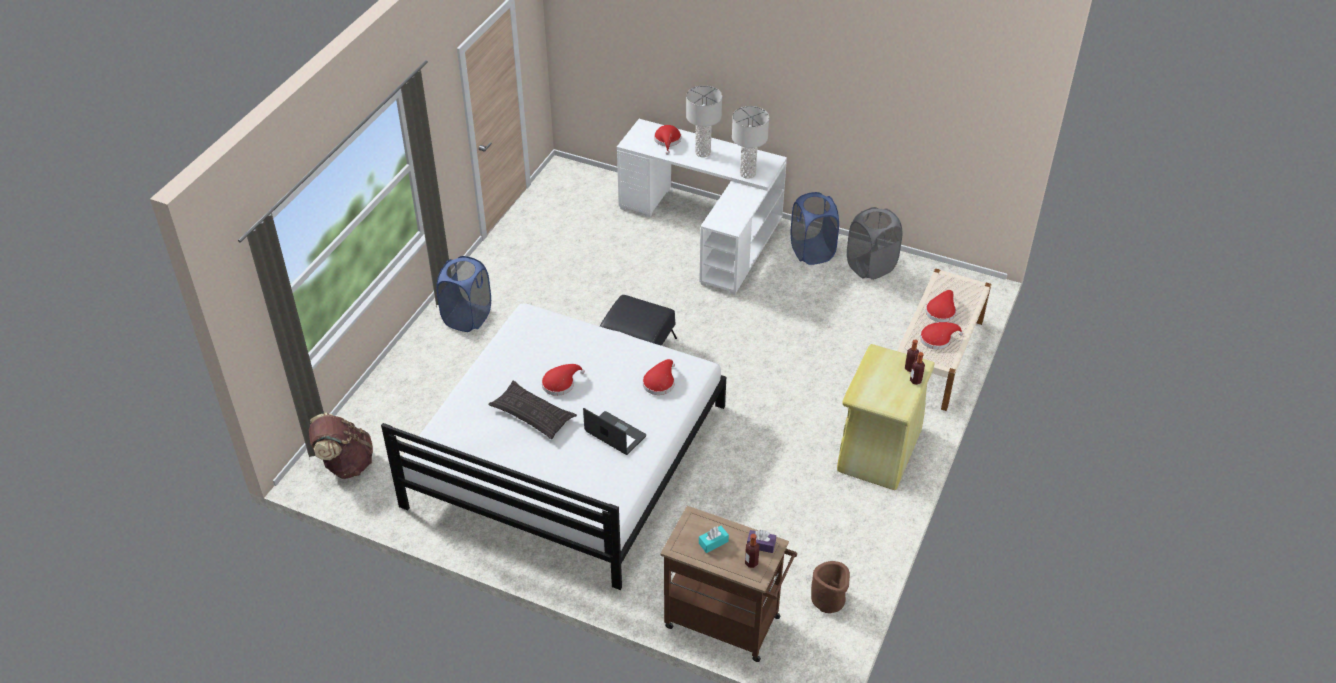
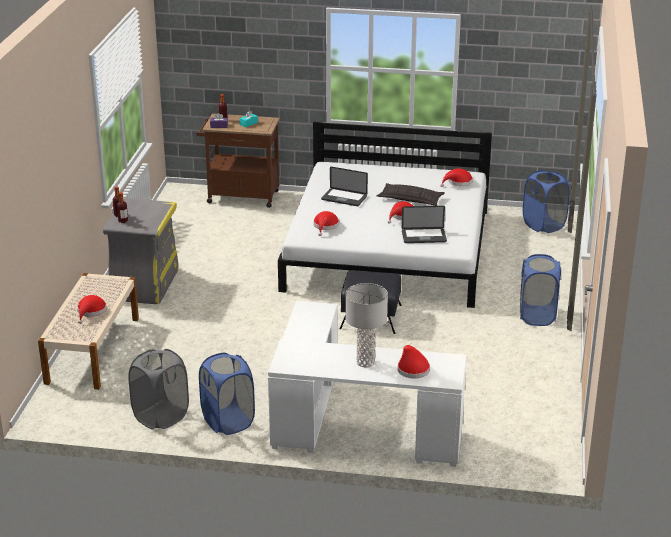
camera: 165 degrees right, 15 degrees down
(345, 464) = (543, 225): brown backpack -> blue laundry basket
(554, 342) = (424, 237): none -> laptop
(747, 174) = (306, 348): white table lamp -> none
(829, 599) = (176, 213): brown planter -> none
(878, 449) = (146, 284): yellow nightstand -> grey nightstand
(937, 339) = (95, 292): red hat -> red hat (458, 182)

